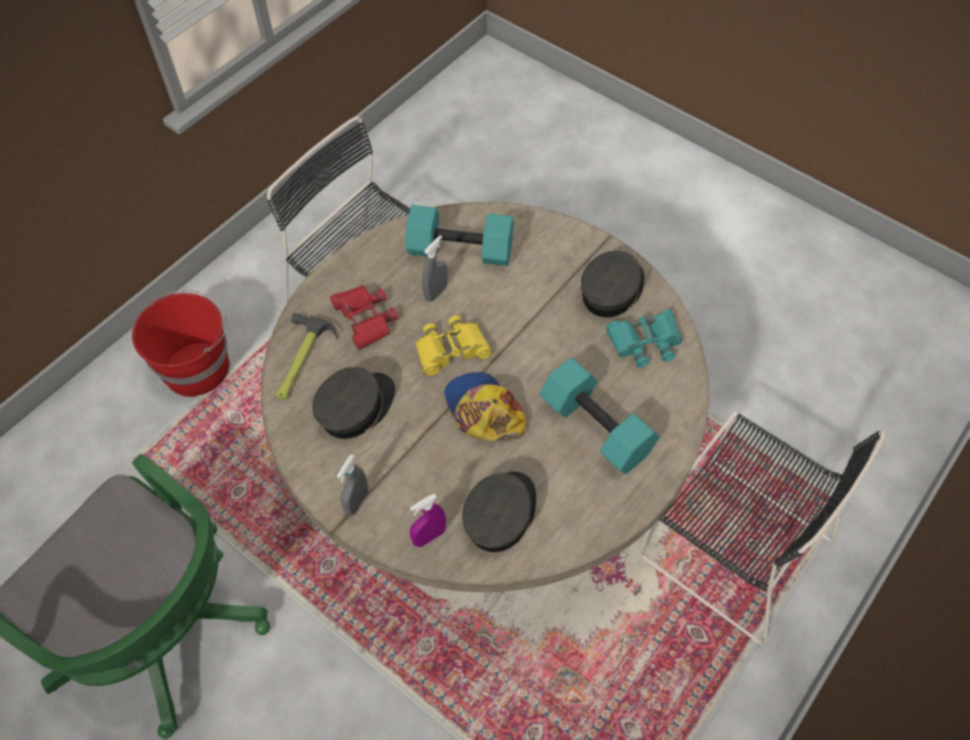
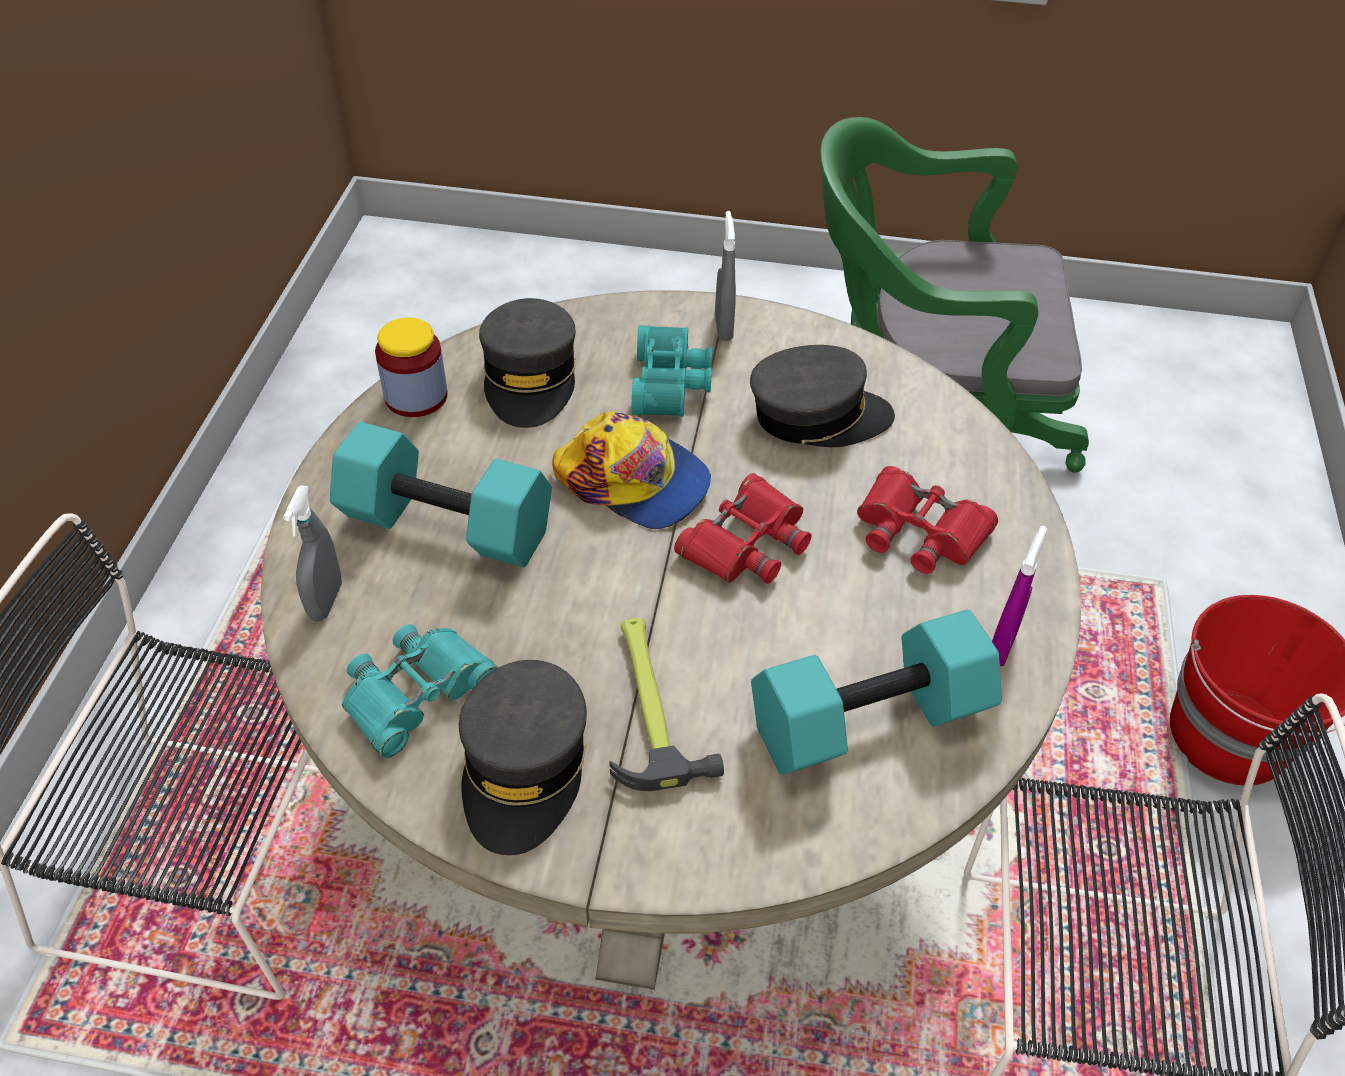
camera: 150 degrees right, 10 degrees down
(300, 361) = (951, 438): hammer -> hammer (650, 704)
(356, 408) = (818, 415): grey cap -> grey cap turned 105 degrees counterclockwise
(419, 469) = (673, 384): none -> turquoise binoculars
(429, 536) = (607, 329): purple spray bottle -> purple spray bottle (1001, 646)
(436, 292) = (846, 621): grey spray bottle -> grey spray bottle (326, 601)
(451, 350) = (746, 542): yellow binoculars -> red binoculars
(576, 532) = (416, 396): none -> jar

